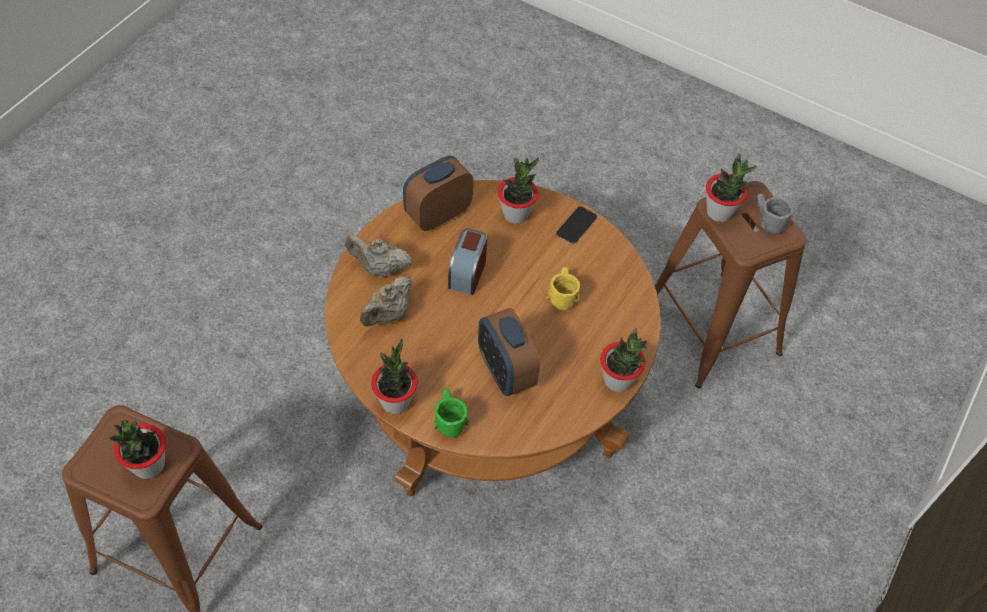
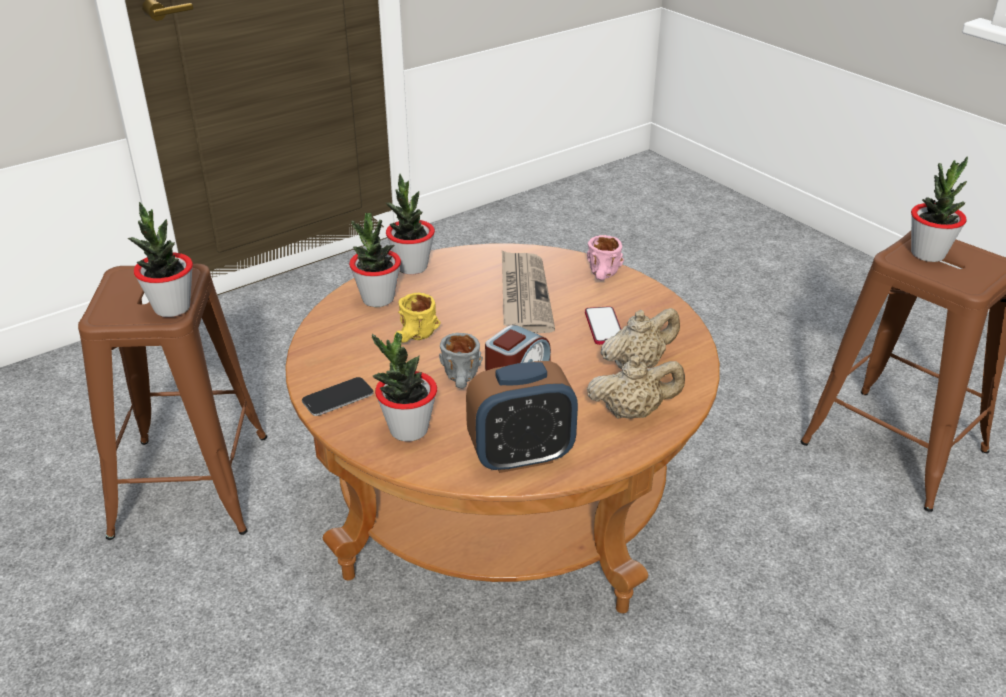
camera: 155 degrees left, 20 degrees down
(379, 268) = (633, 412): beige teapot -> beige teapot turned 45 degrees counterclockwise
(395, 401) = (654, 298): potted plant -> potted plant (378, 299)
(426, 350) = (604, 327): none -> phone
(447, 418) = (604, 277): green mug -> pink mug
(505, 371) = (523, 295): alarm clock -> newspaper
(765, 220) = (129, 290): grey mug -> grey mug (463, 381)

